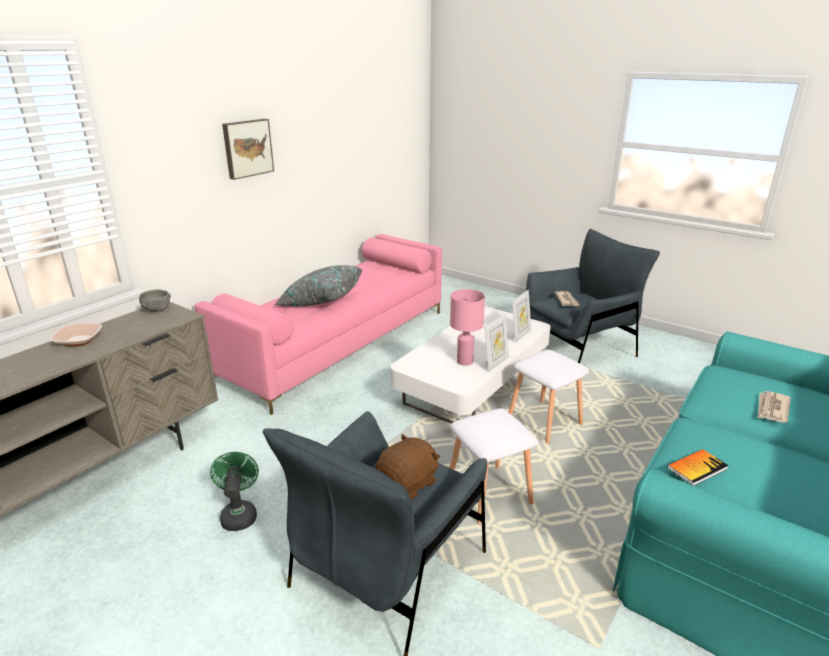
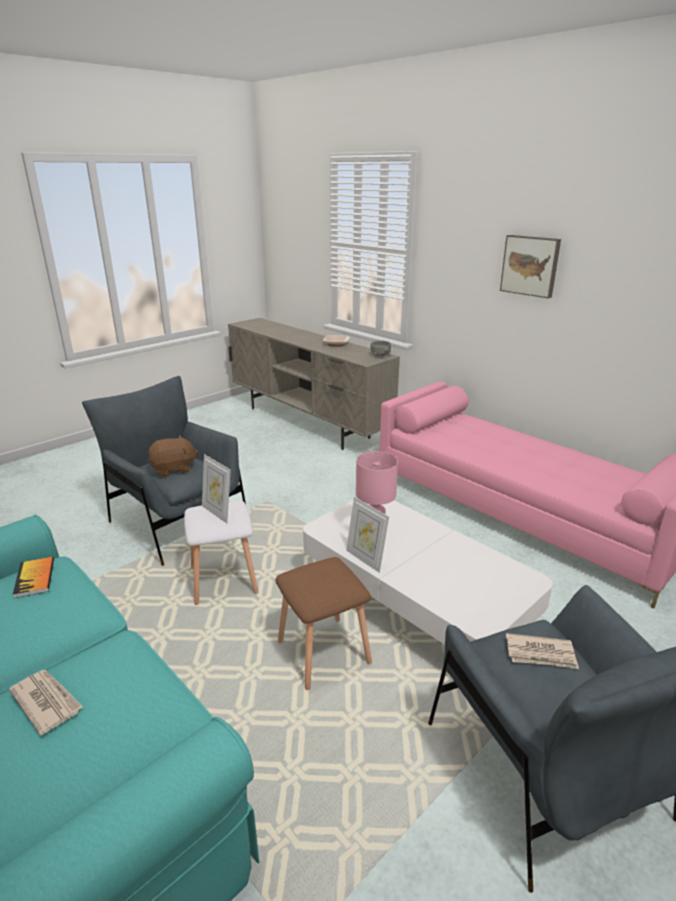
camera: 100 degrees right, 0 degrees up
(239, 514) = (264, 471): green fan -> none
(320, 301) = (501, 446): grey pillow -> none
(409, 483) = (173, 469): brown plush toy -> brown plush toy turned 75 degrees counterclockwise
(520, 335) = (445, 597): picture frame -> picture frame (218, 512)
(545, 422) = (322, 653): white stool -> brown stool

